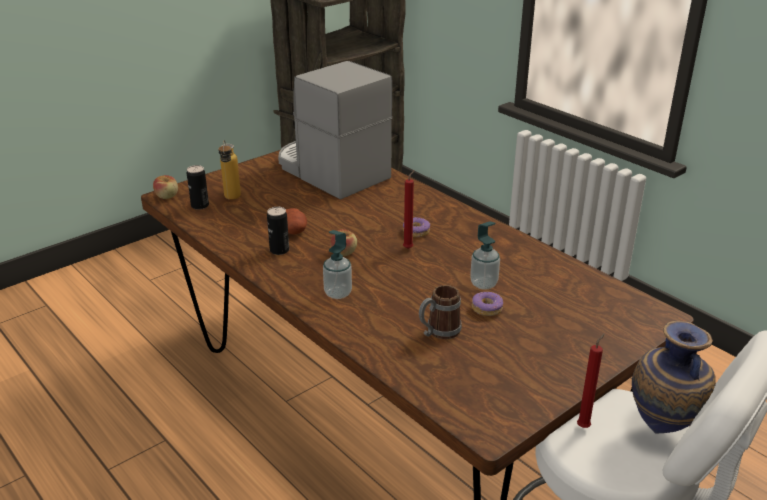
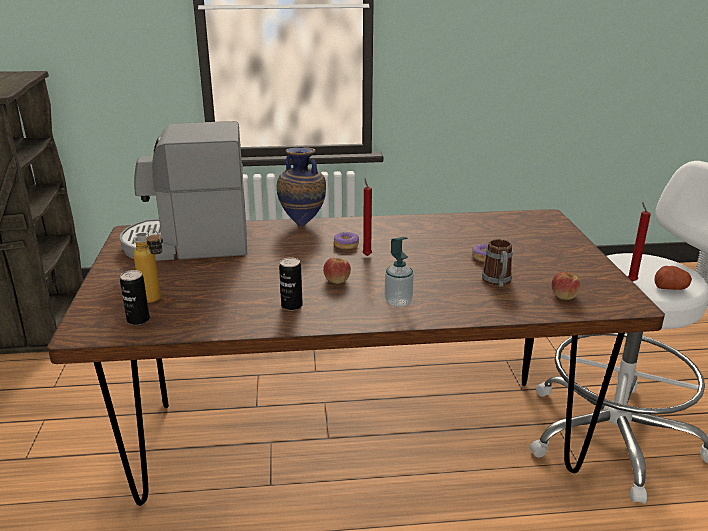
camera: 55 degrees left, 5 degrees down
(167, 196) = (82, 332): apple -> apple (564, 296)
(294, 231) = (268, 289): potato -> potato (670, 288)
(483, 284) = (451, 248): soap dispenser -> none
(663, 429) = (649, 261): vase -> vase (303, 224)

